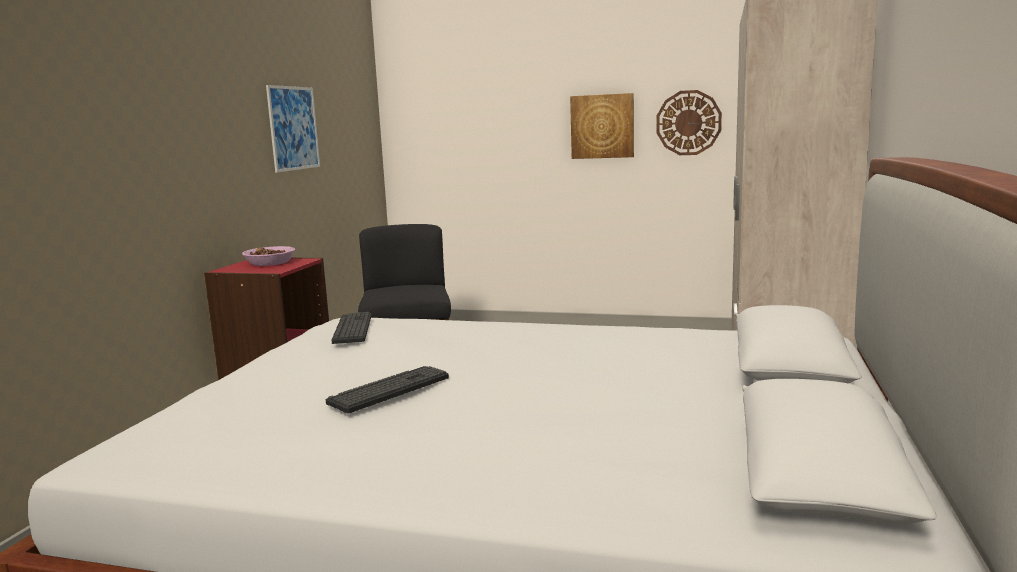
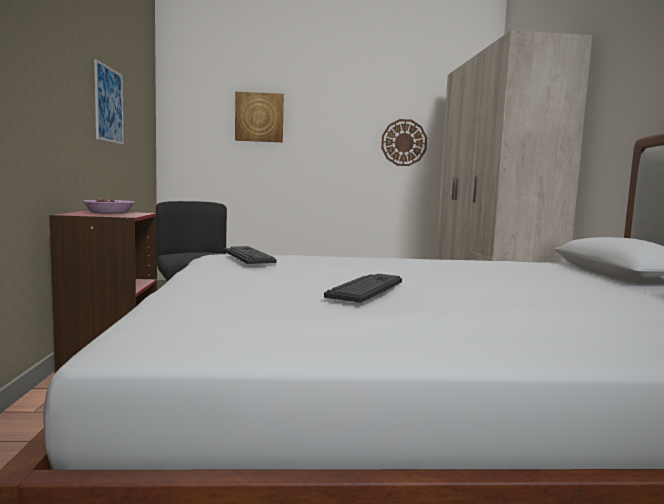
camera: 20 degrees left, 5 degrees down
(602, 126) = (341, 140): picture -> picture (259, 117)

